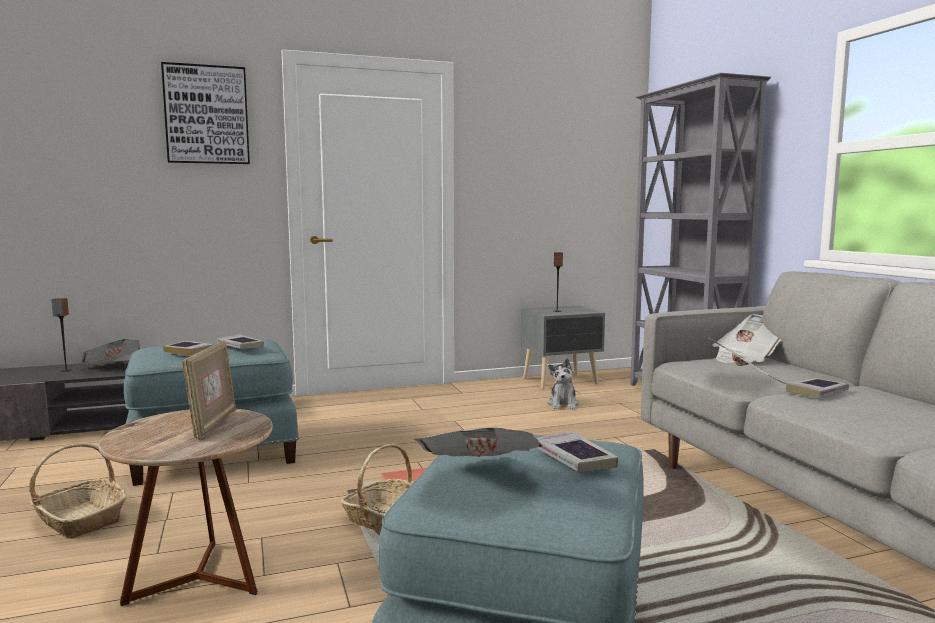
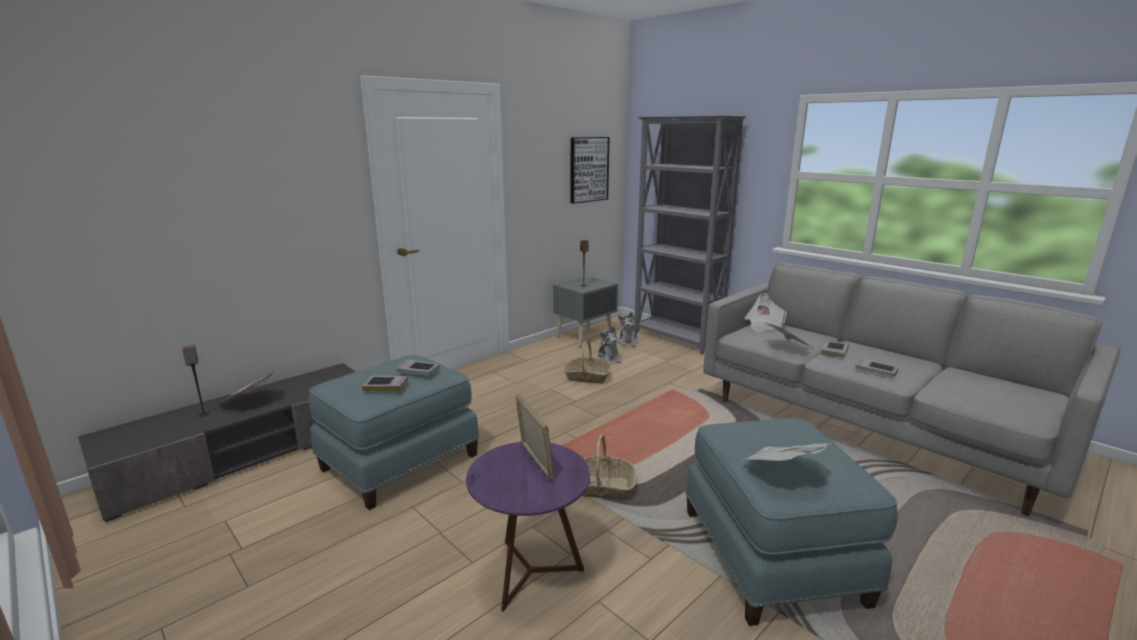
camera: 25 degrees left, 10 degrees up
(79, 520) = (367, 554): basket -> basket (587, 377)
(199, 579) = (531, 572): brown side table -> purple side table
(206, 115) = (298, 143): picture -> picture (588, 169)
(574, 459) = (804, 441): book -> book (876, 371)
(610, 392) = (628, 342): none -> plush toy

